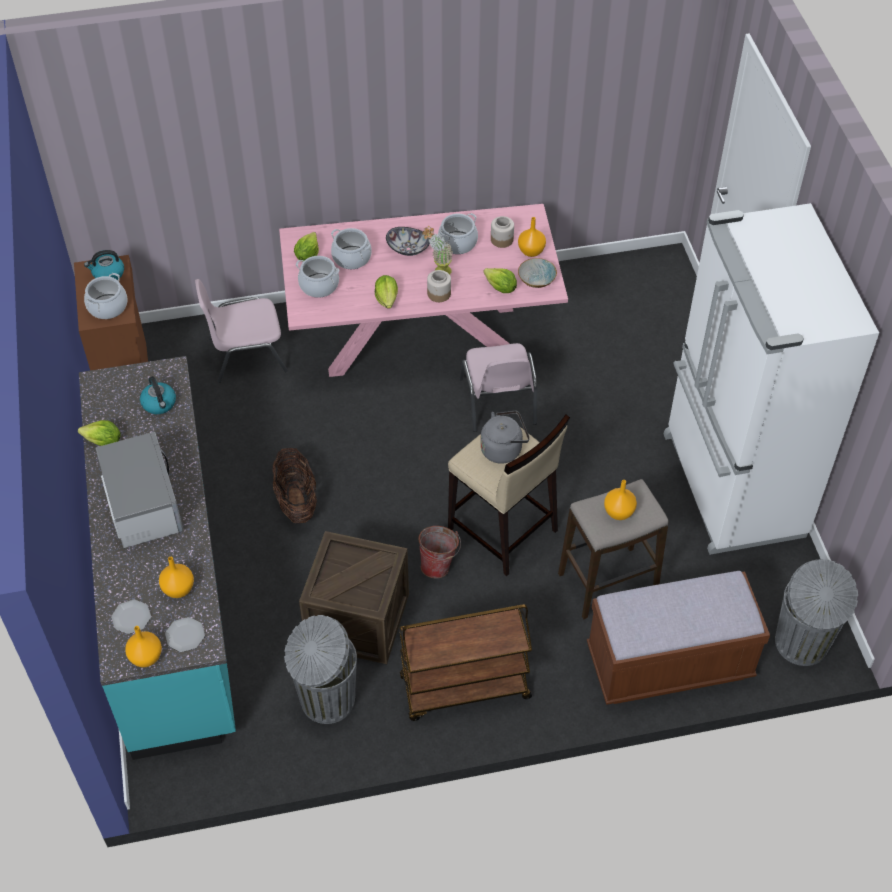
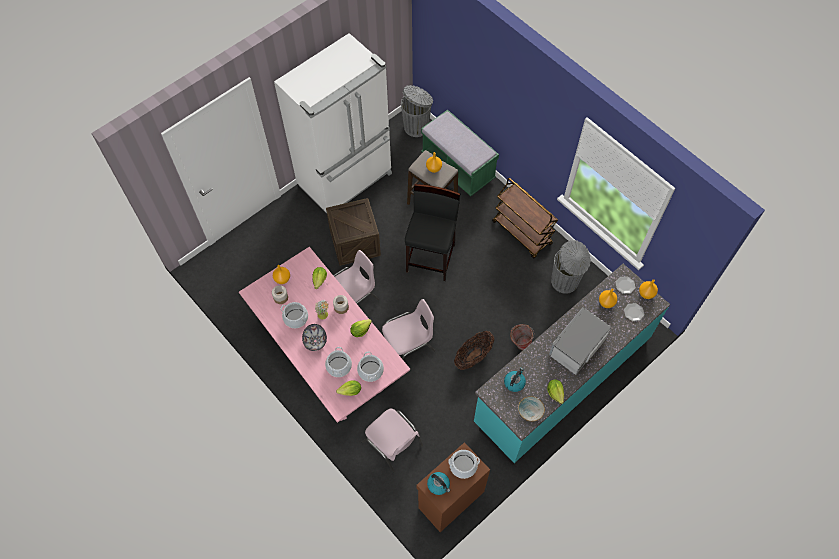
camera: 120 degrees left, 10 degrees up
(358, 619) = (518, 291): crate -> crate (355, 243)
(376, 434) = (408, 343): none -> pink chair
(439, 564) = (467, 274): bucket -> bucket (519, 343)
(503, 449) = (427, 228): grey kettle -> none
(503, 531) = (431, 258): beige stool -> black stool
(537, 280) = (304, 266): bowl -> bowl (530, 411)
(669, 664) = (458, 167): brown bench -> green bench

